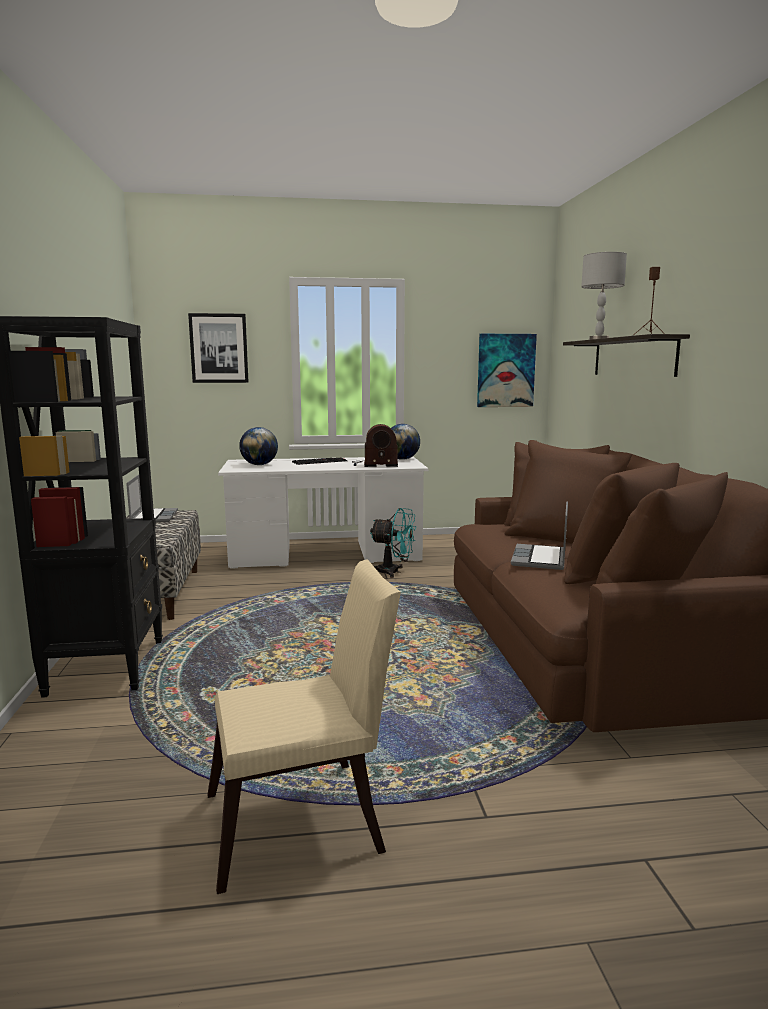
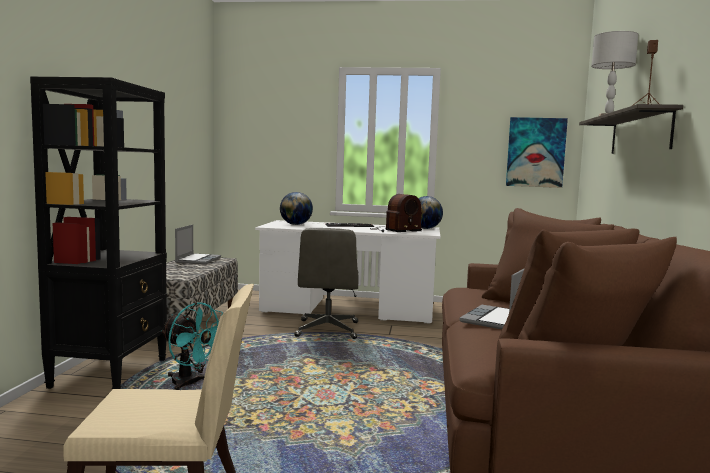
camera: 15 degrees right, 5 degrees down
(219, 348) = (278, 126): picture -> none
(319, 581) = (327, 330): none -> grey office chair
(374, 465) = (394, 230): radio -> radio turned 45 degrees counterclockwise
(394, 572) = (399, 330): turquoise fan -> turquoise fan (190, 384)

